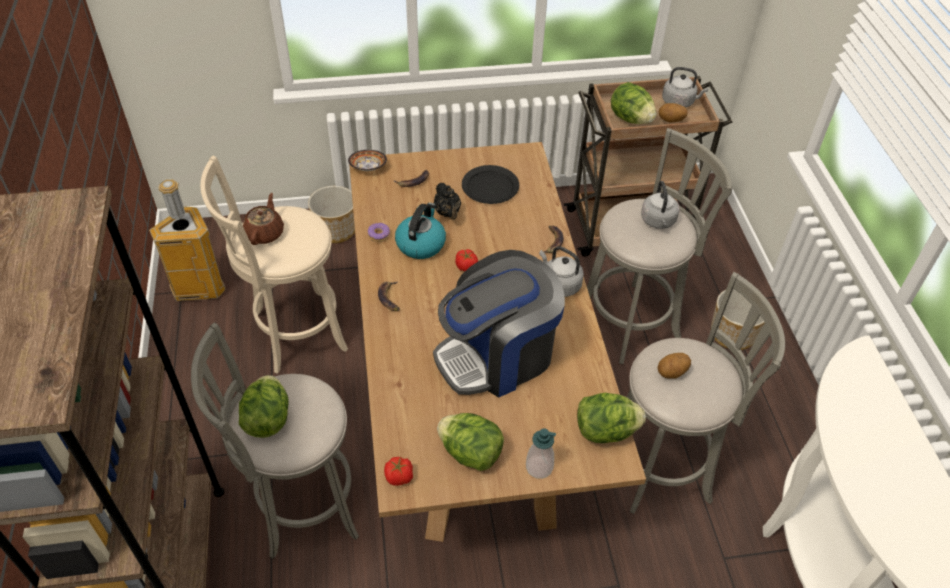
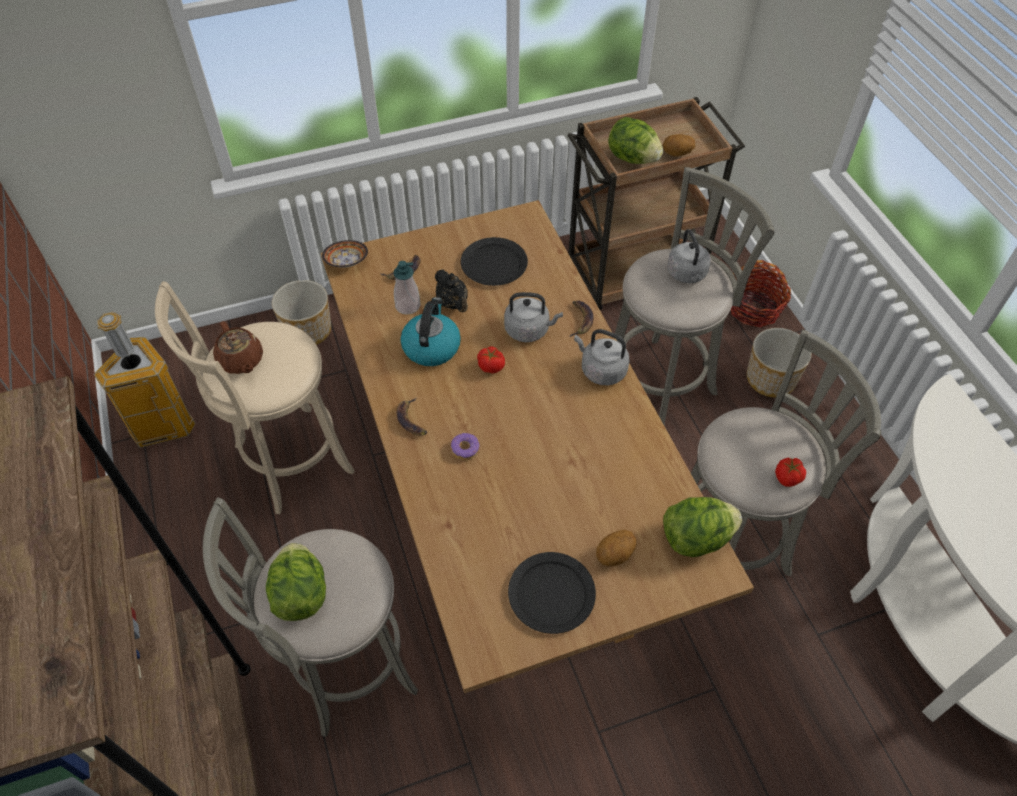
camera: 10 degrees left, 5 degrees up
(265, 233) = (241, 361): brown teapot -> brown teapot turned 150 degrees clockwise
(379, 235) = (380, 344): donut -> donut (465, 449)
(399, 477) = (477, 640): tomato -> tomato (787, 478)
(470, 453) = (552, 595): lettuce -> black plate
(497, 356) = (553, 469): coffee machine -> none
(539, 467) = (633, 597): soap dispenser -> soap dispenser (408, 306)
(672, 373) = (746, 452): potato -> potato (615, 555)
(679, 102) = (681, 130): grey kettle -> grey kettle (529, 330)
(732, 272) = (754, 308): none -> basket

